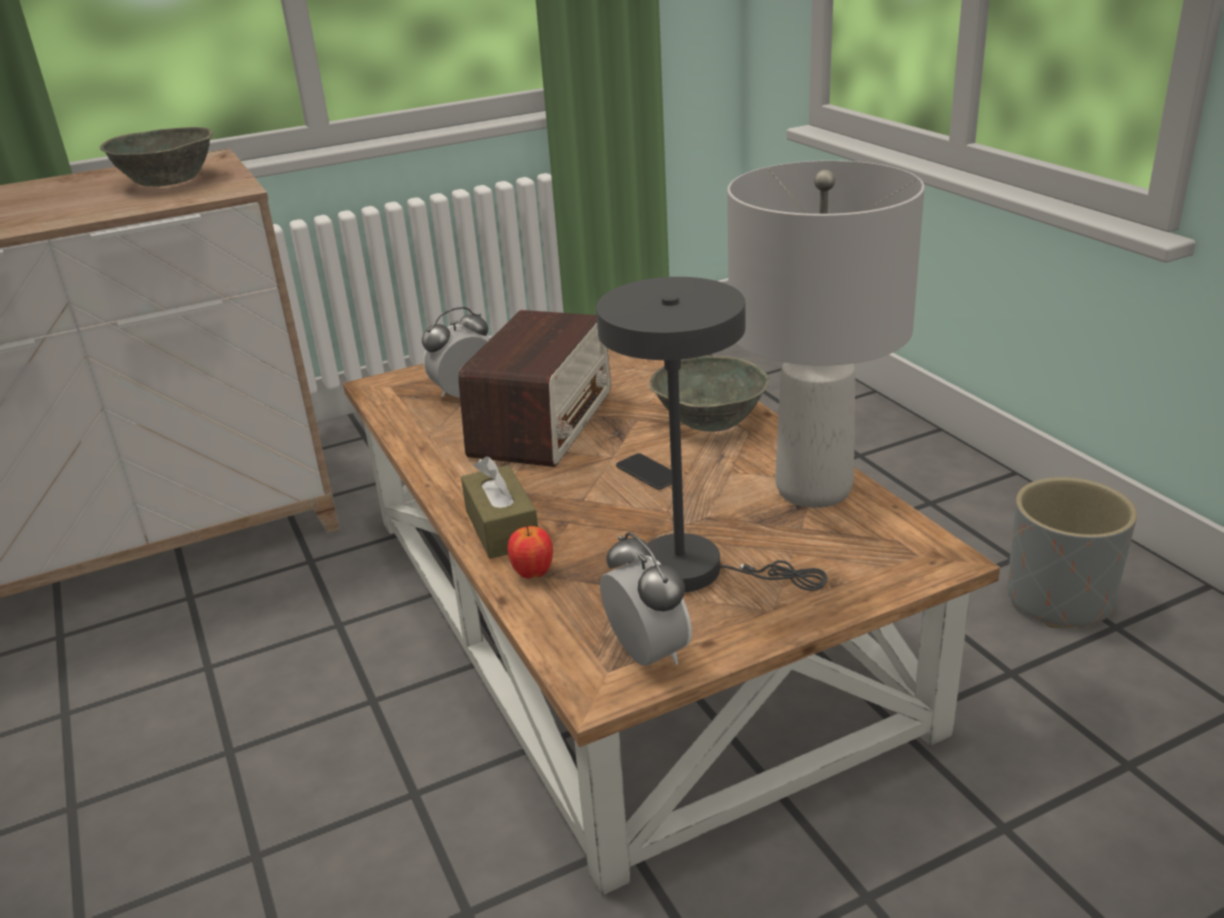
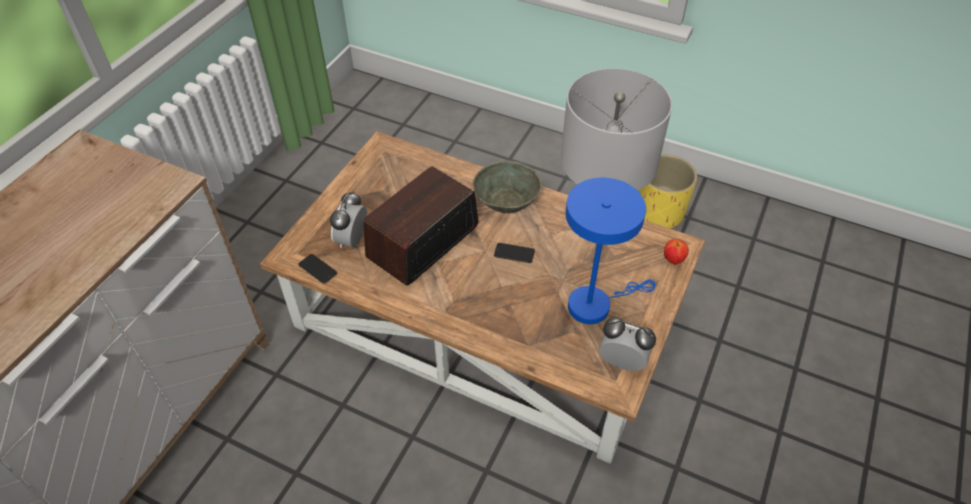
camera: 40 degrees left, 20 degrees up
(169, 181) = (99, 189): grey bowl -> none
(391, 406) = (317, 269): none -> phone
(502, 528) = (482, 325): brown tissue box -> none
(533, 573) = (528, 345): apple -> apple (673, 260)
(543, 422) = (422, 242): radio -> radio turned 120 degrees counterclockwise
(696, 569) = (595, 304): grey table lamp -> blue table lamp
(1059, 600) = (659, 213): grey planter -> yellow planter

